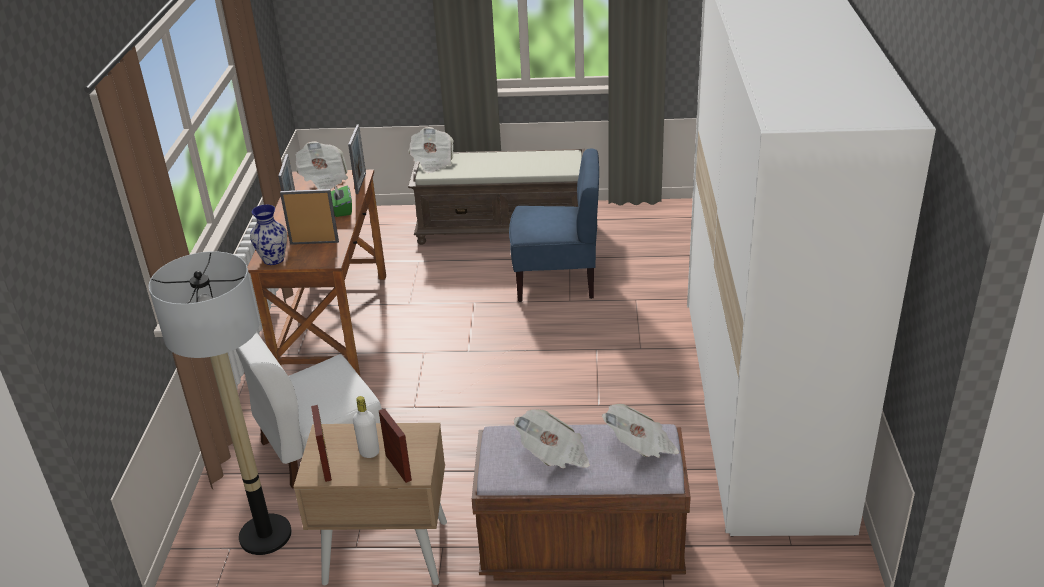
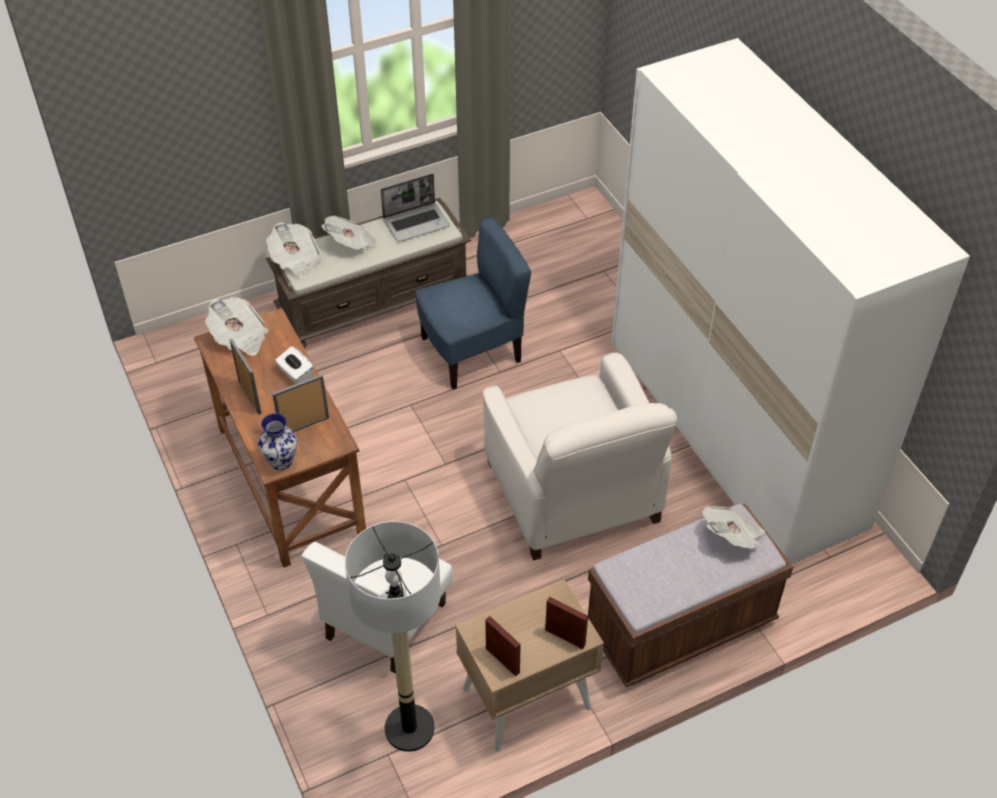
camera: 30 degrees left, 15 degrees up
(341, 210) = (295, 374): green tissue box -> white tissue box
(361, 183) = (285, 331): picture frame -> none
(369, 452) = (528, 632): white bottle -> none
(550, 159) = (416, 223): none -> laptop
(554, 455) = (672, 572): newspaper -> newspaper (351, 244)
(563, 406) = (573, 493): none -> white armchair

